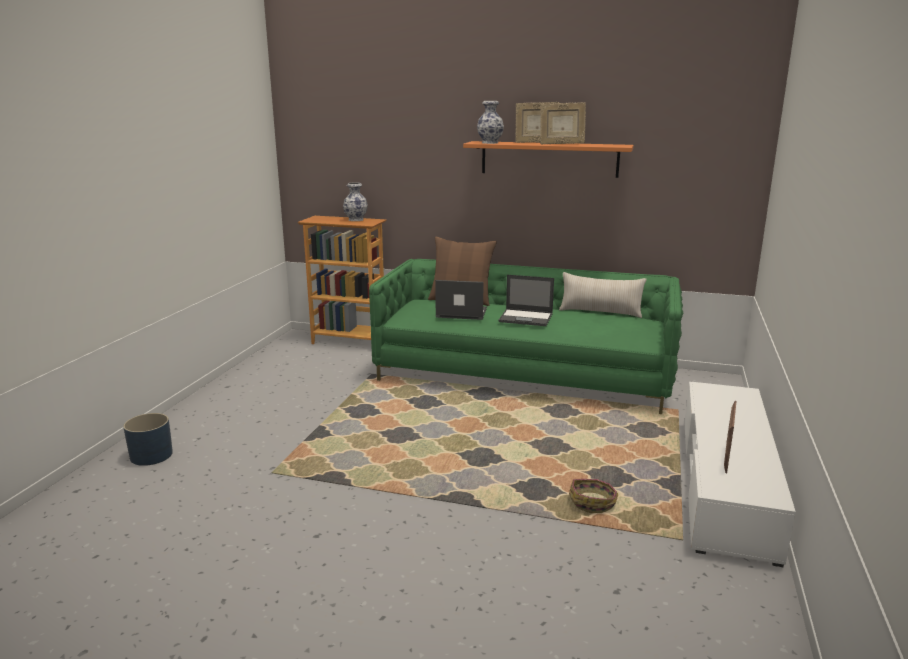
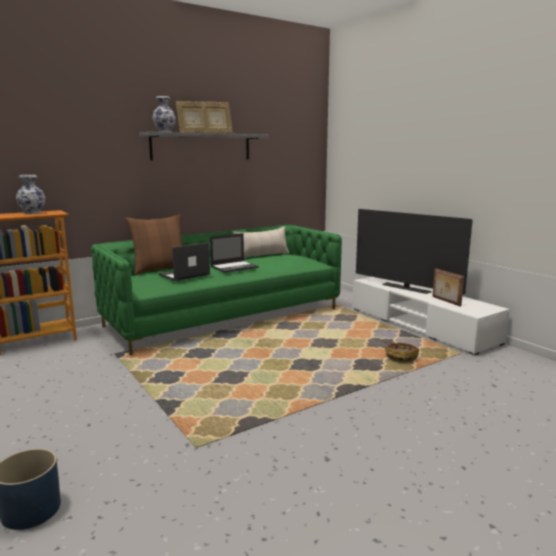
camera: 50 degrees left, 5 degrees down
(549, 159) = (201, 147): orange shelf -> grey shelf
(726, 419) = (406, 288): none -> television

